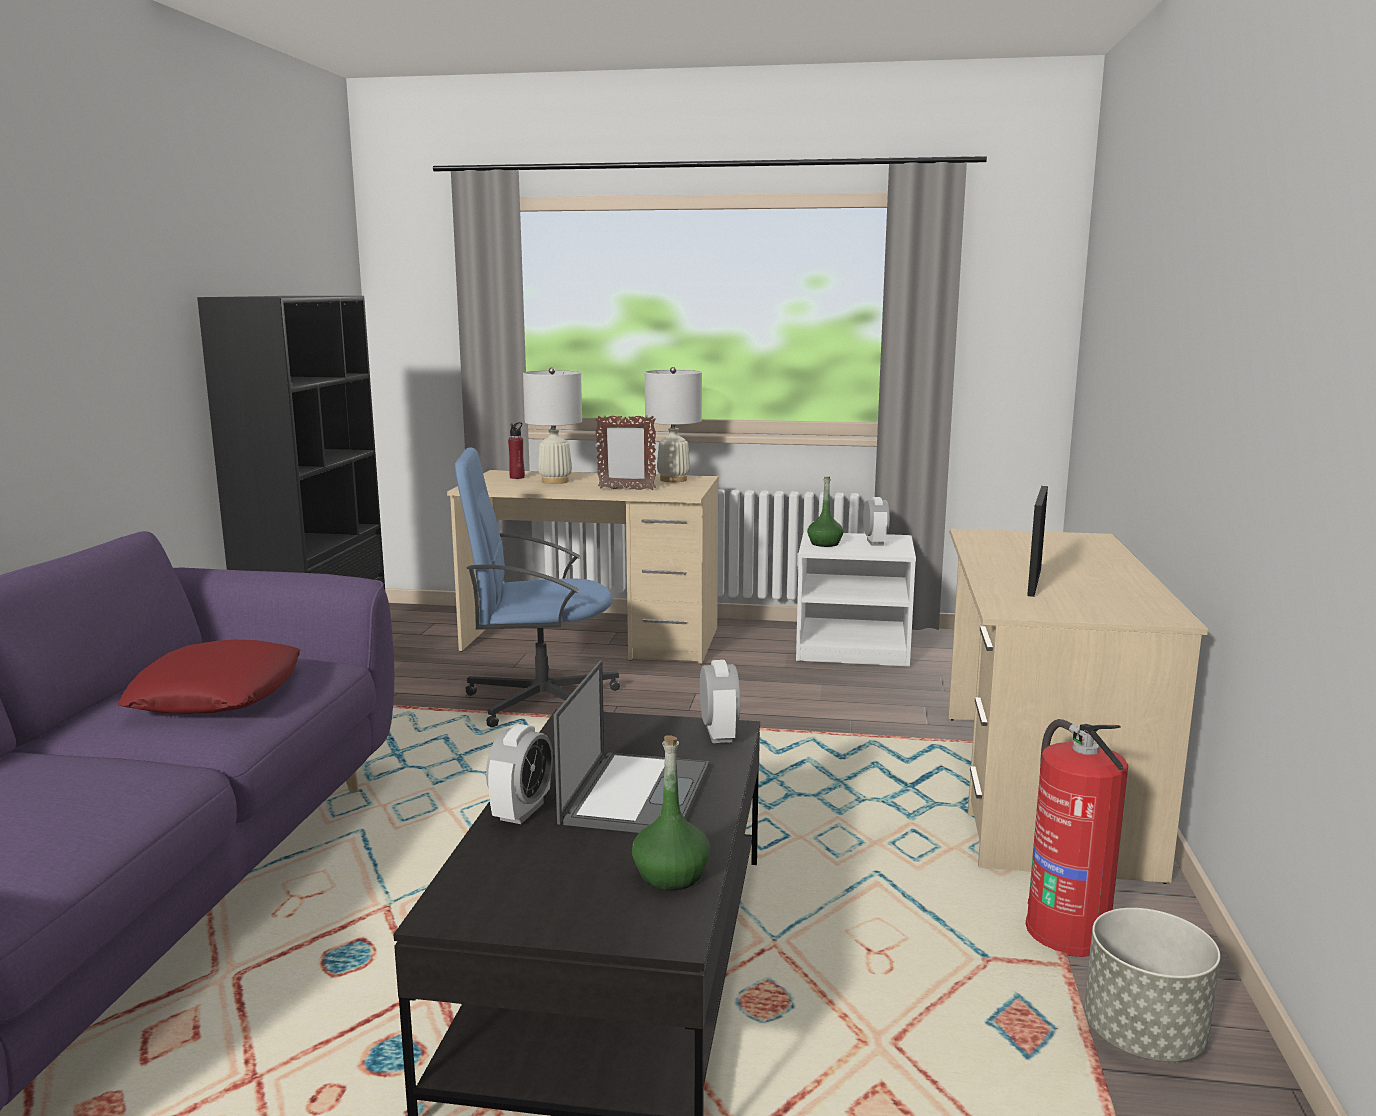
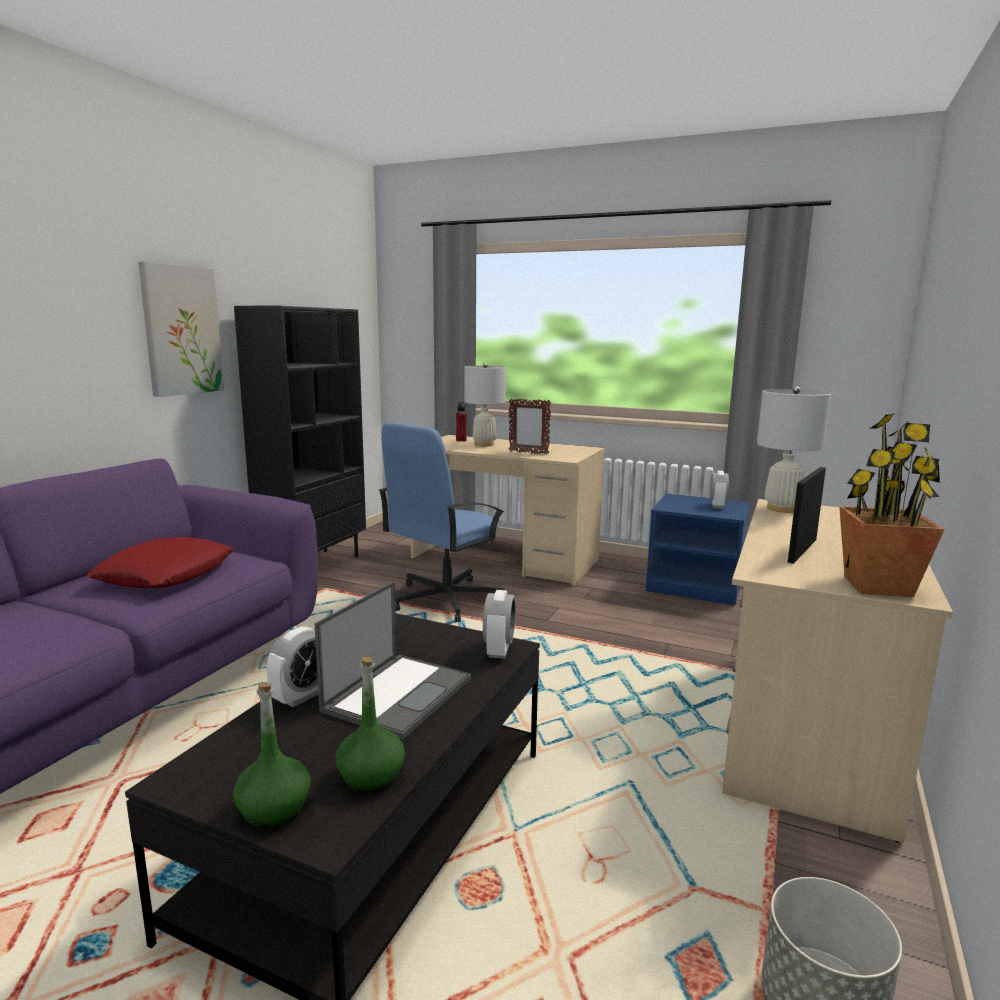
camera: 15 degrees right, 0 degrees up
(134, 339) = (181, 330): none -> picture
(539, 700) = (444, 600): blue office chair -> blue office chair turned 60 degrees counterclockwise
(673, 480) = (568, 448): white table lamp -> white table lamp (782, 509)
(824, 544) = (676, 504): green bottle -> green bottle (274, 809)
(854, 649) = (696, 586): white nightstand -> blue nightstand
(1065, 931) = (780, 873): fire extinguisher -> none
(1127, 611) = (877, 586): none -> potted plant

